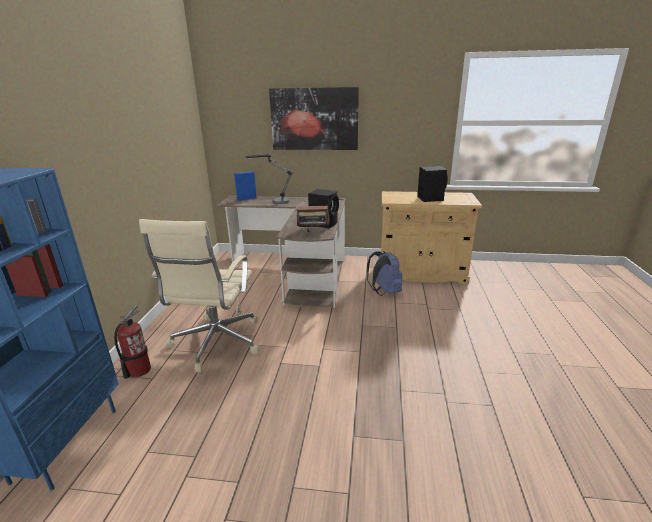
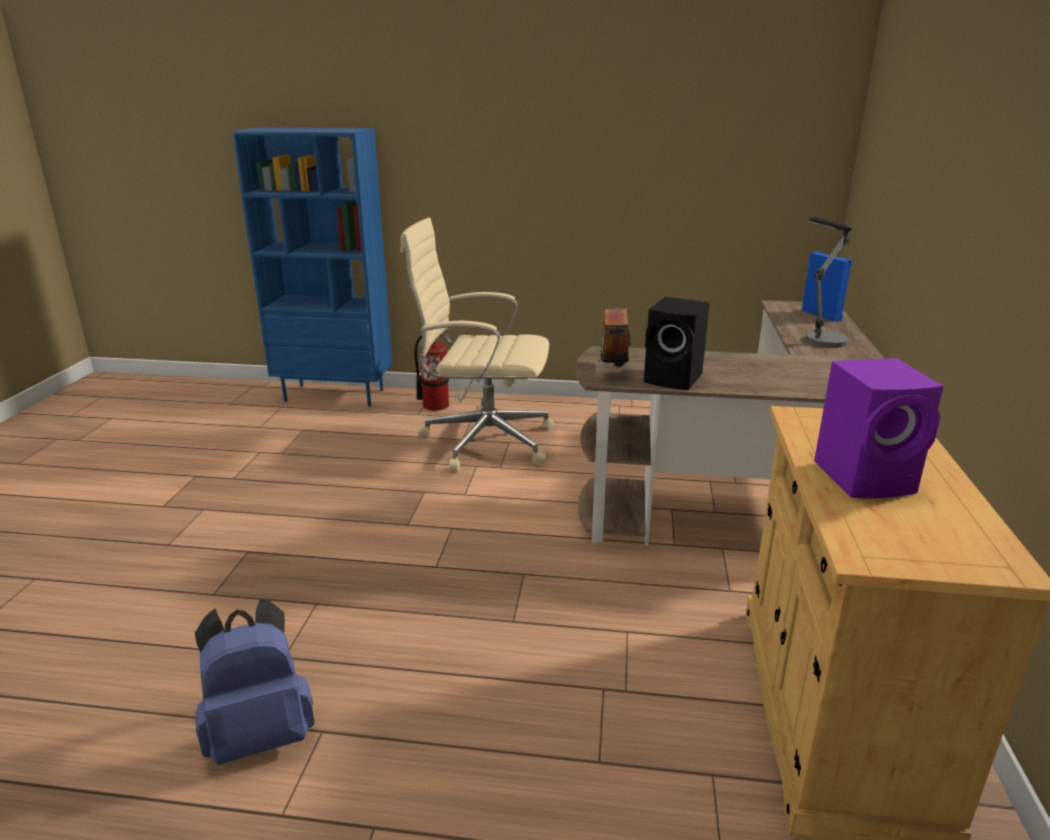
camera: 90 degrees right, 0 degrees up
(314, 119) = (946, 157): picture -> none
(384, 292) = (680, 618): blue backpack -> blue backpack (261, 734)
(430, 198) = (867, 478): black speaker -> purple speaker

